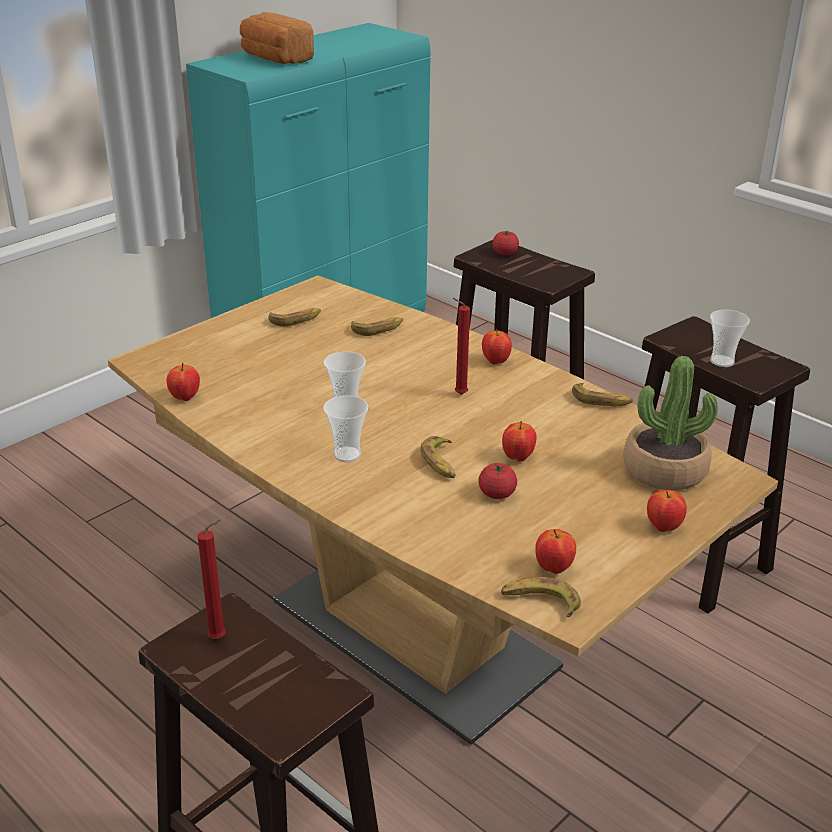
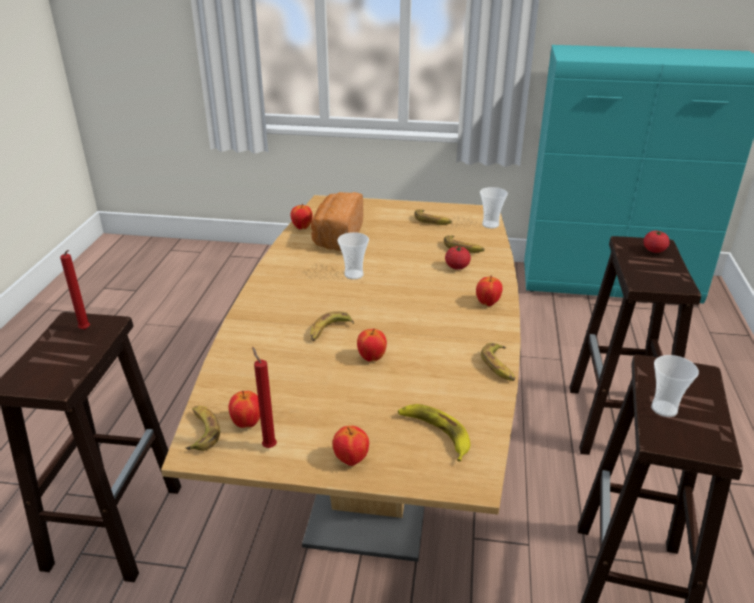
camera: 55 degrees right, 0 degrees up
(275, 59) = (612, 54): bread -> bread (337, 237)
(347, 455) = (300, 296): cup -> cup (490, 225)
(458, 394) = (423, 305): red candle -> red candle (268, 446)
(497, 494) = (315, 366): tomato -> tomato (457, 267)
(664, 470) = (435, 433): potted plant -> banana

